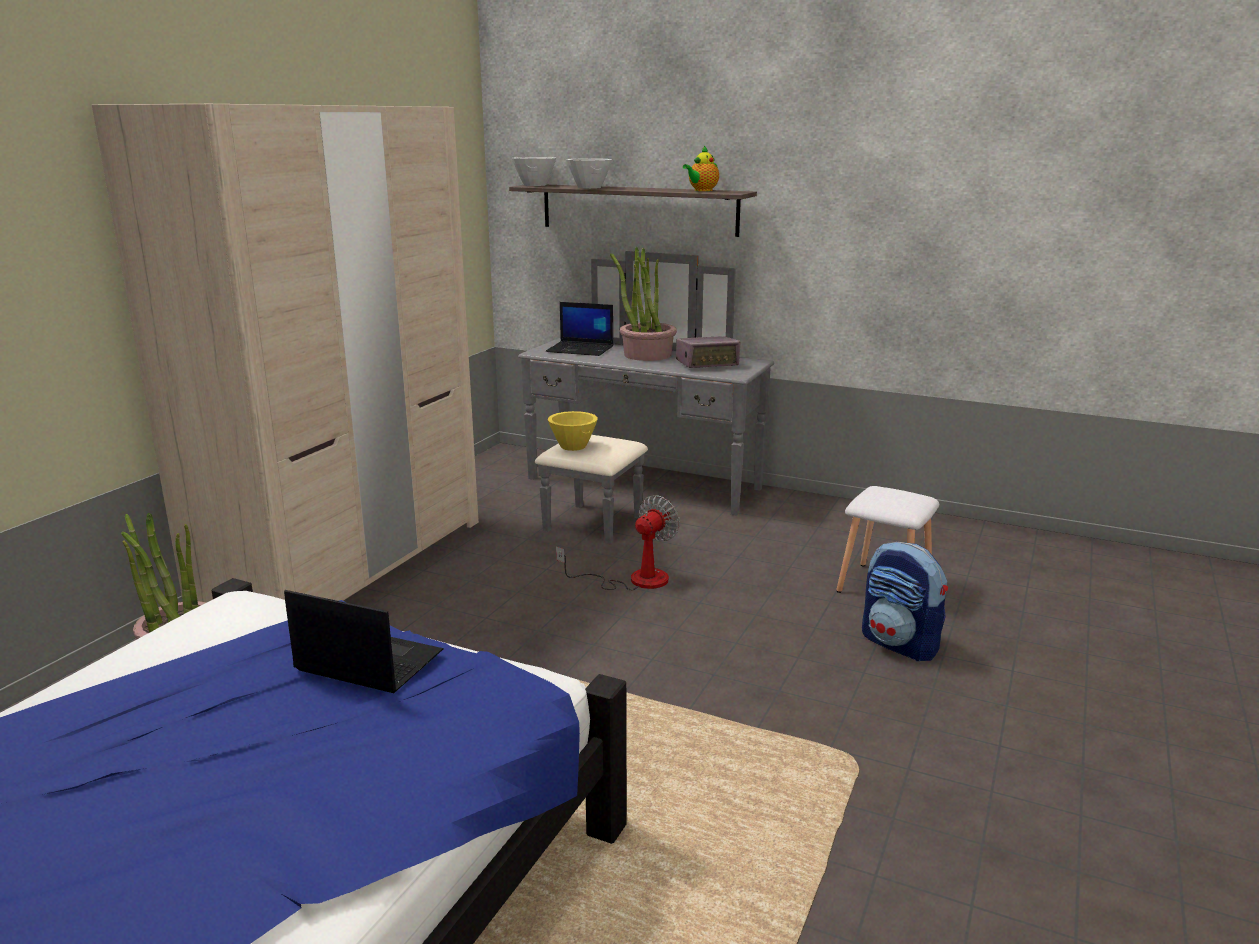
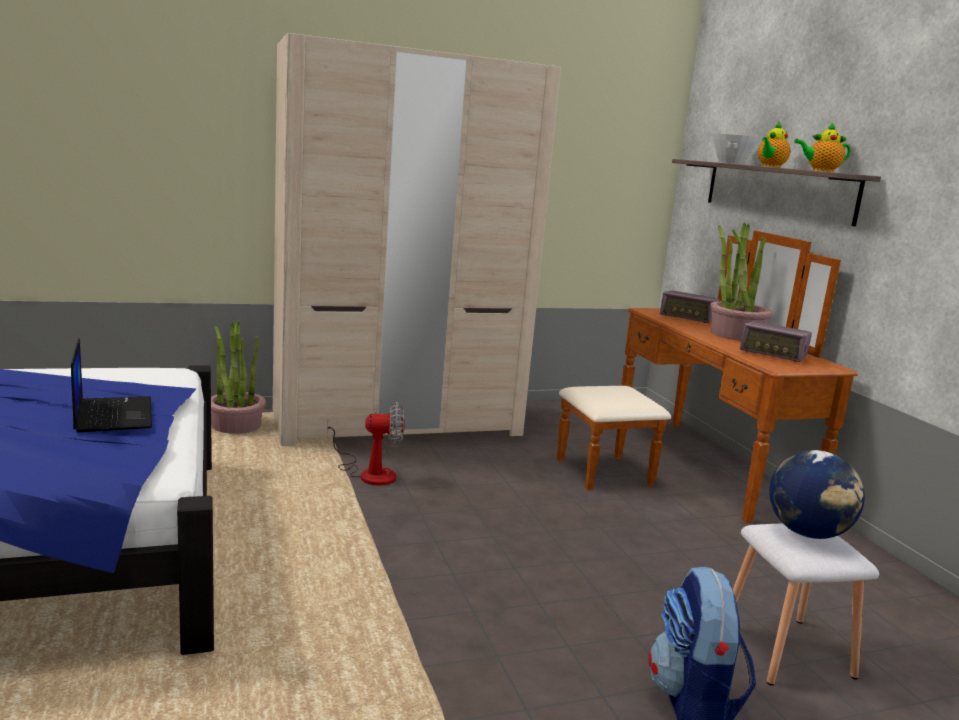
camera: 45 degrees right, 5 degrees down
(534, 185) = (699, 160): white bowl -> none
(573, 446) = (595, 390): yellow bowl -> none
(581, 349) = (688, 318): laptop -> radio
(633, 492) = (684, 467): grey dresser -> brown dresser
(634, 580) = (554, 520): fan -> fan (369, 473)
(644, 189) = (770, 166): none -> teapot
(886, 494) = (808, 533): none -> globe

